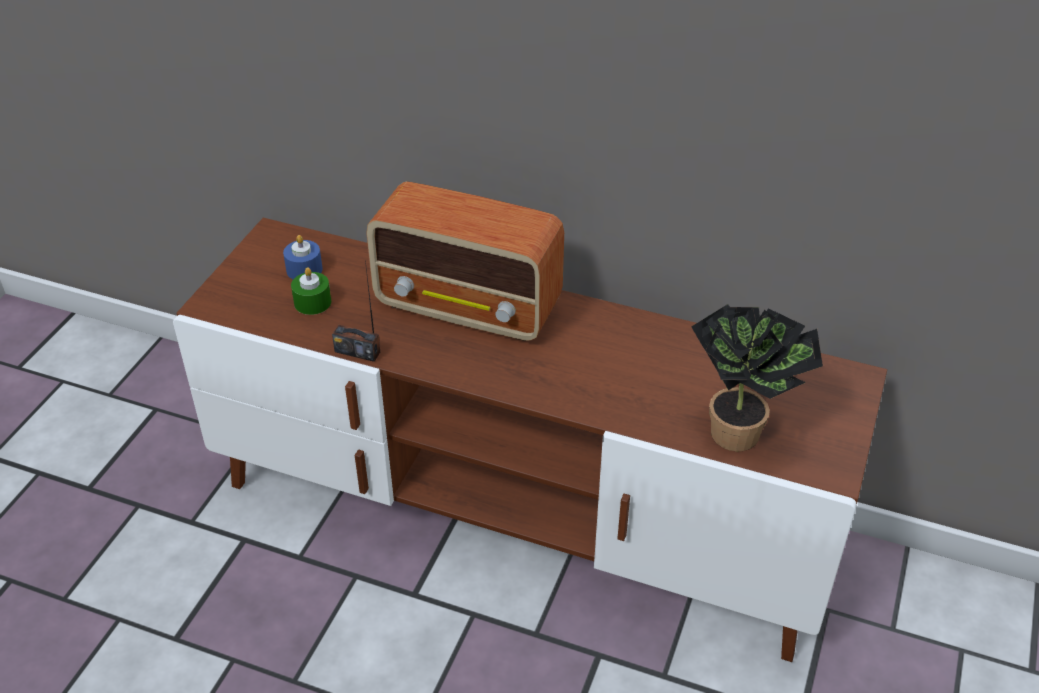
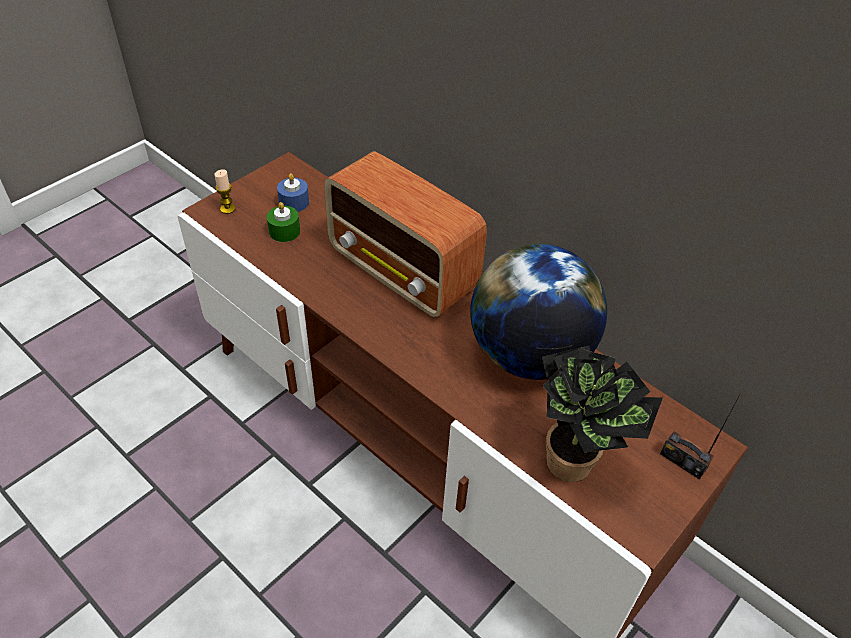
camera: 20 degrees right, 5 degrees up
(230, 297) = (227, 209): none -> candle
(357, 351) = (294, 283): radio -> radio (683, 461)
(644, 349) = (529, 355): none -> globe

